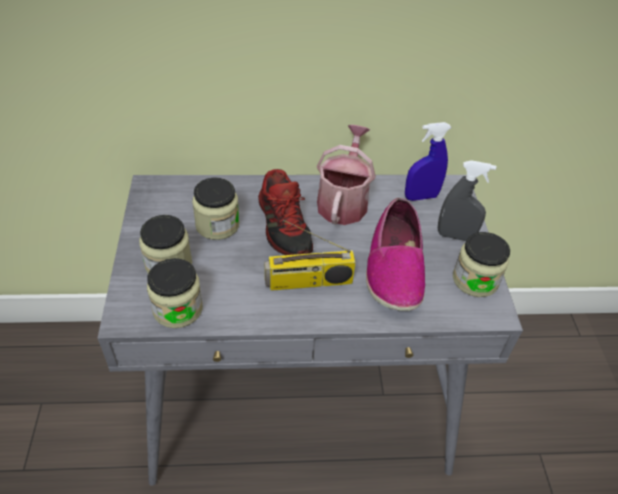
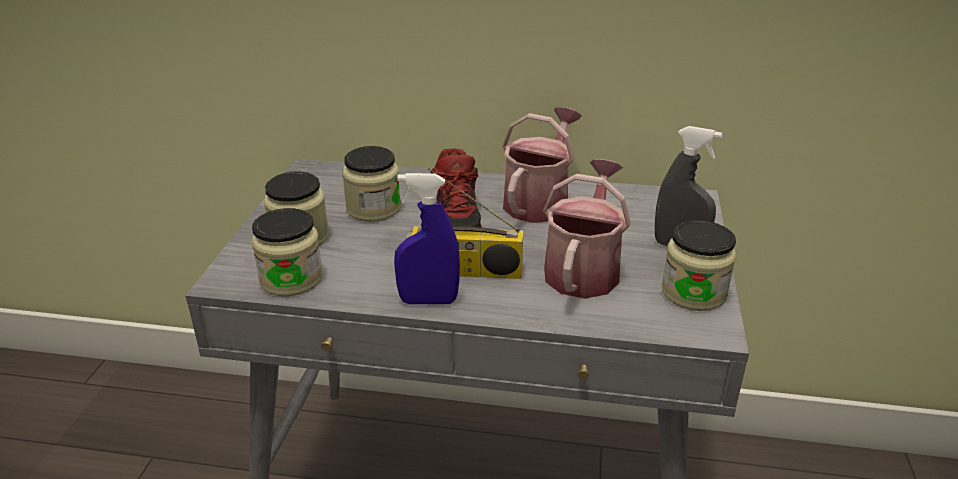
camera: 15 degrees right, 15 degrees down
(394, 267) = (584, 268): shoe -> watering can
(421, 197) = (644, 205): blue spray bottle -> blue spray bottle (428, 301)

